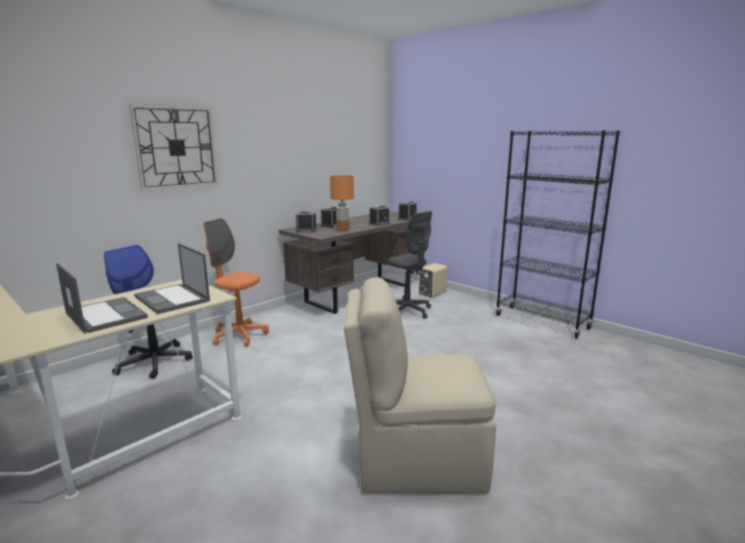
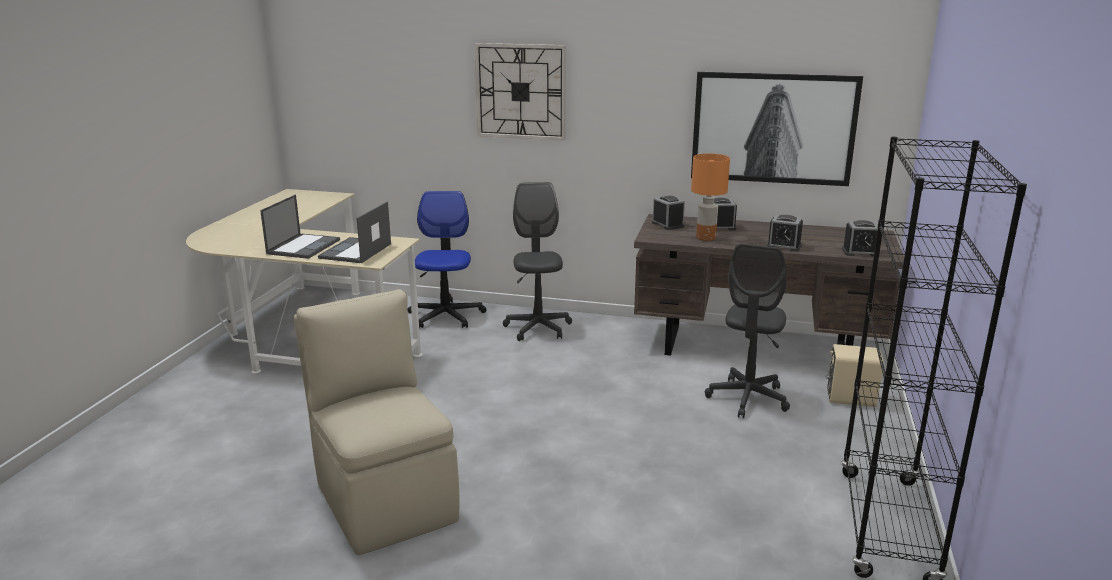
camera: 60 degrees right, 5 degrees up
(239, 336) = (538, 328): orange office chair -> grey office chair
(335, 161) = (773, 128): none -> picture

